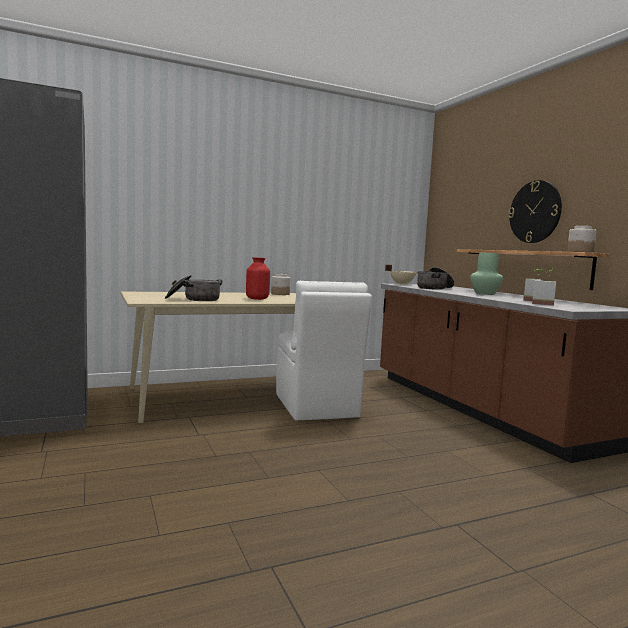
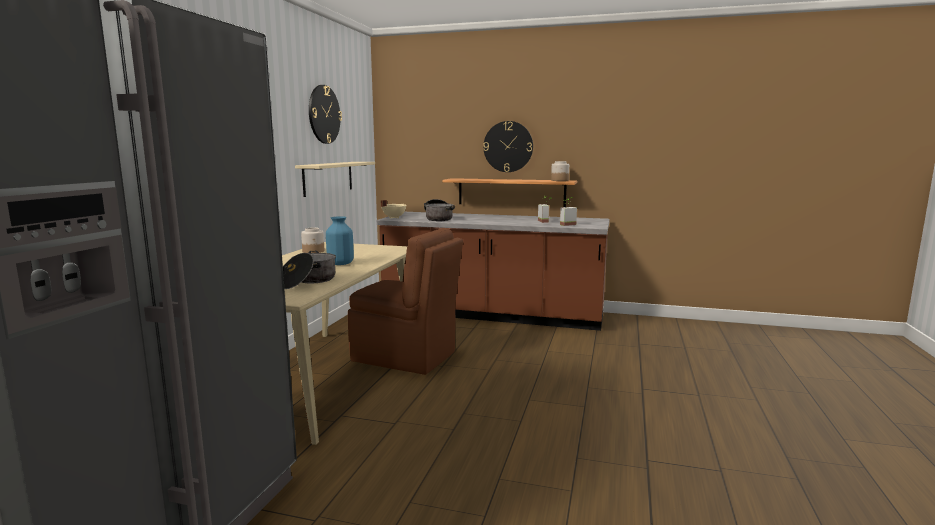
camera: 50 degrees left, 5 degrees up
(257, 299) = (340, 263): red vase -> blue vase
(316, 406) = (406, 357): white chair -> brown chair
(342, 240) = (328, 178): none -> beige shelf
(343, 183) = (324, 114): none -> wall clock
(485, 294) = (493, 219): green vase -> none

